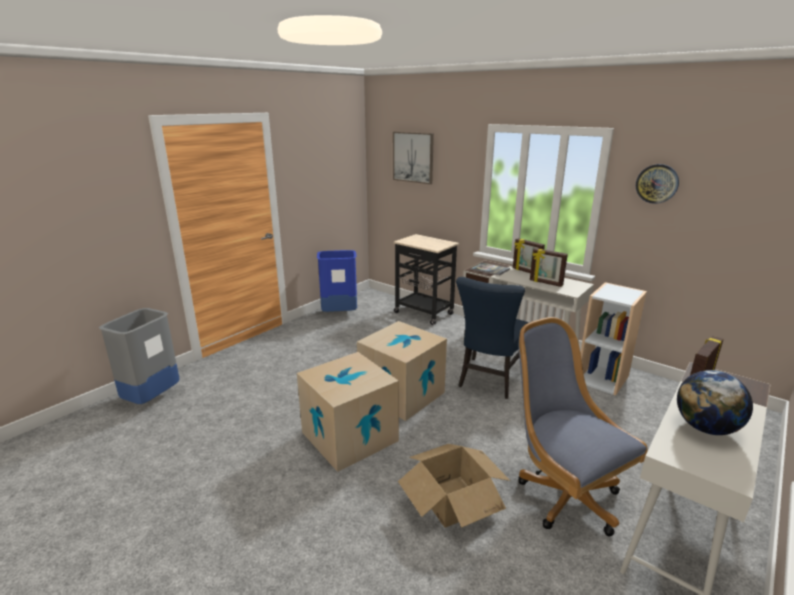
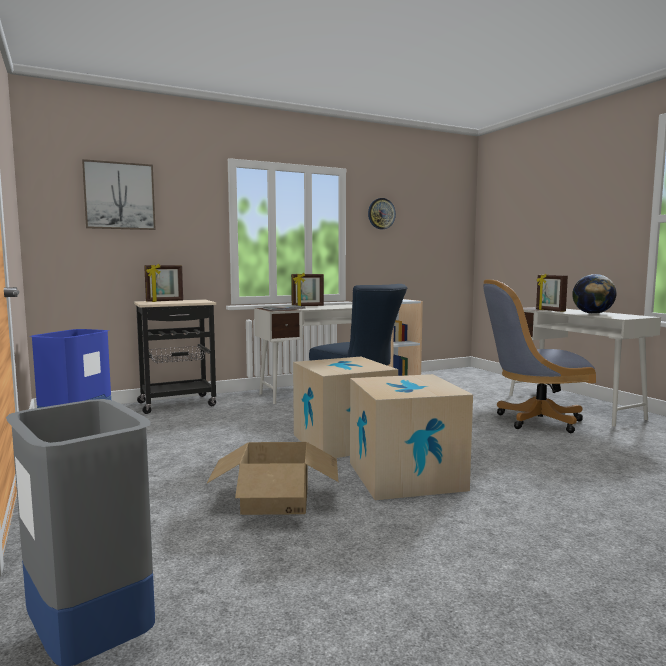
camera: 65 degrees left, 15 degrees down
(453, 500) = (532, 452): cardboard box -> cardboard box (275, 499)
(545, 283) = (343, 306): picture frame -> picture frame (165, 301)

